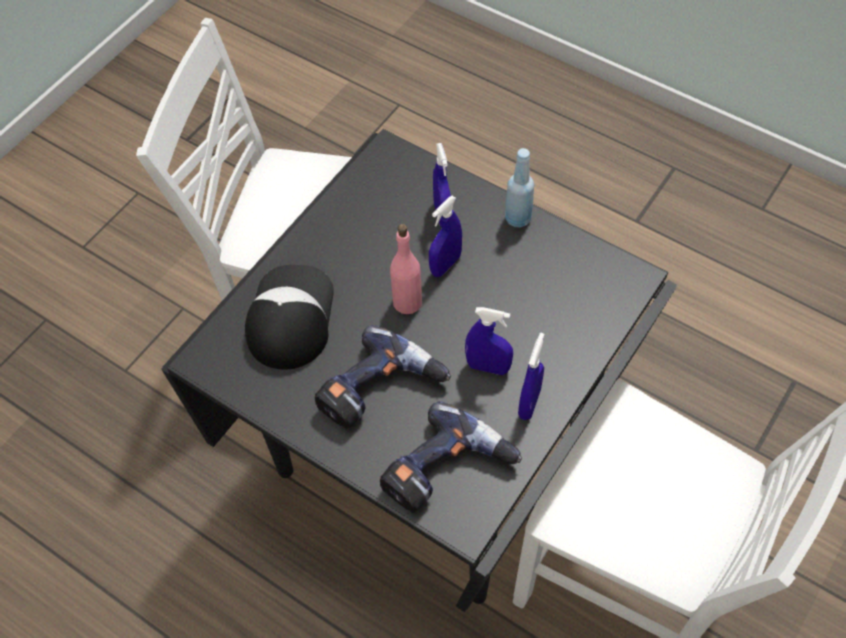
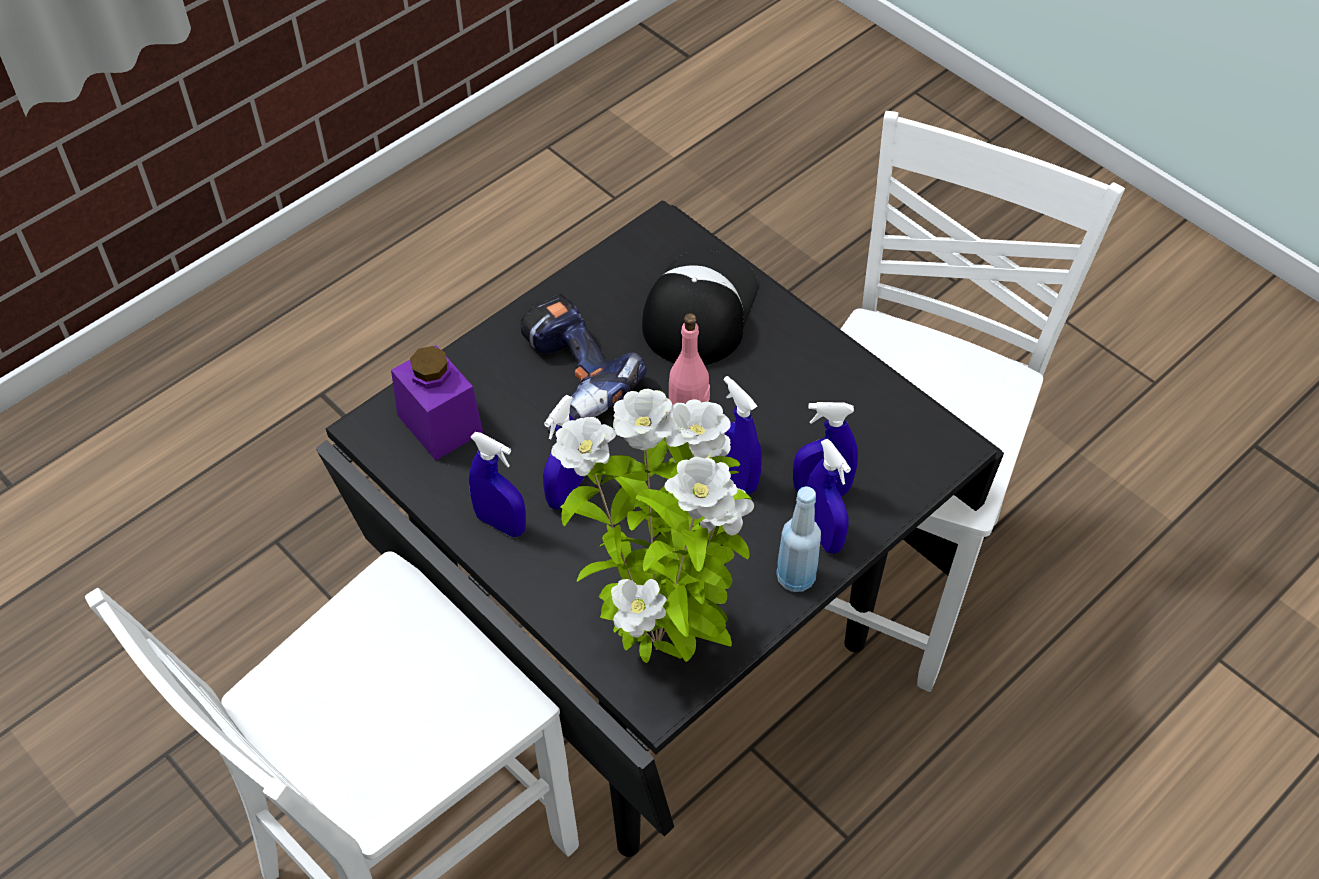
camera: 100 degrees right, 5 degrees down
(289, 317) = (698, 309): cap -> cap turned 90 degrees counterclockwise
(448, 472) = (440, 424): power drill -> purple jar
(479, 209) = (822, 534): none -> blue spray bottle
(595, 282) = (661, 645): none -> potted plant

